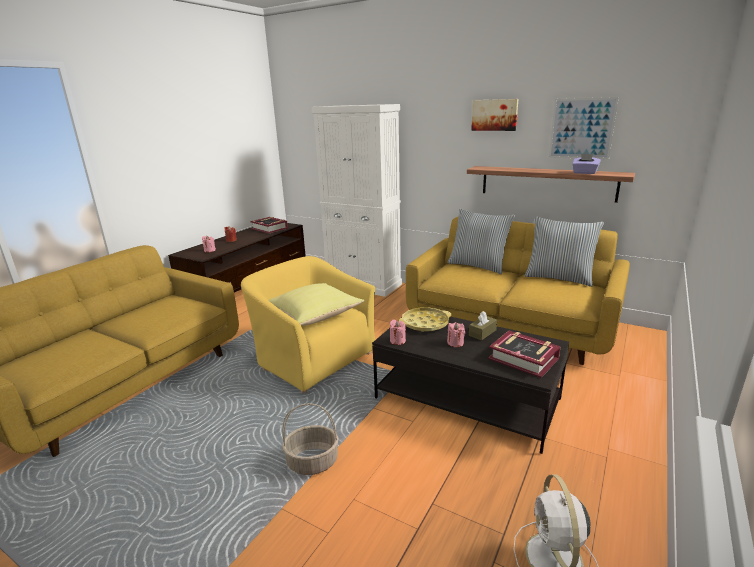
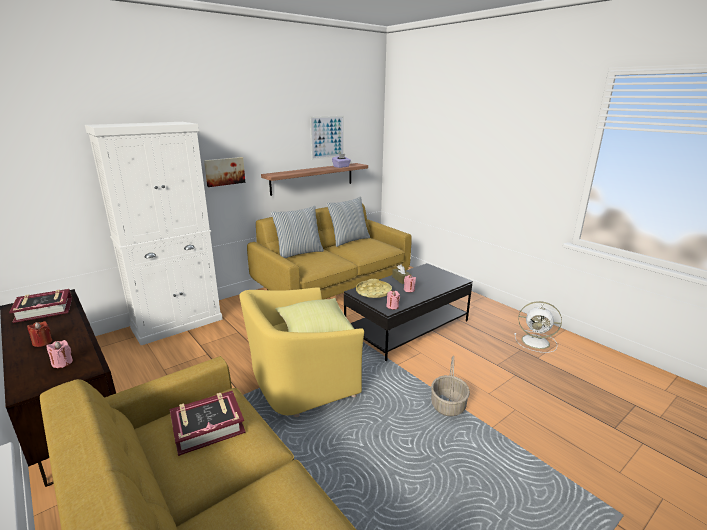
camera: 70 degrees left, 0 degrees up
(494, 115) = (271, 129): picture -> picture (224, 171)
(523, 358) = (439, 278): book -> book (208, 427)

